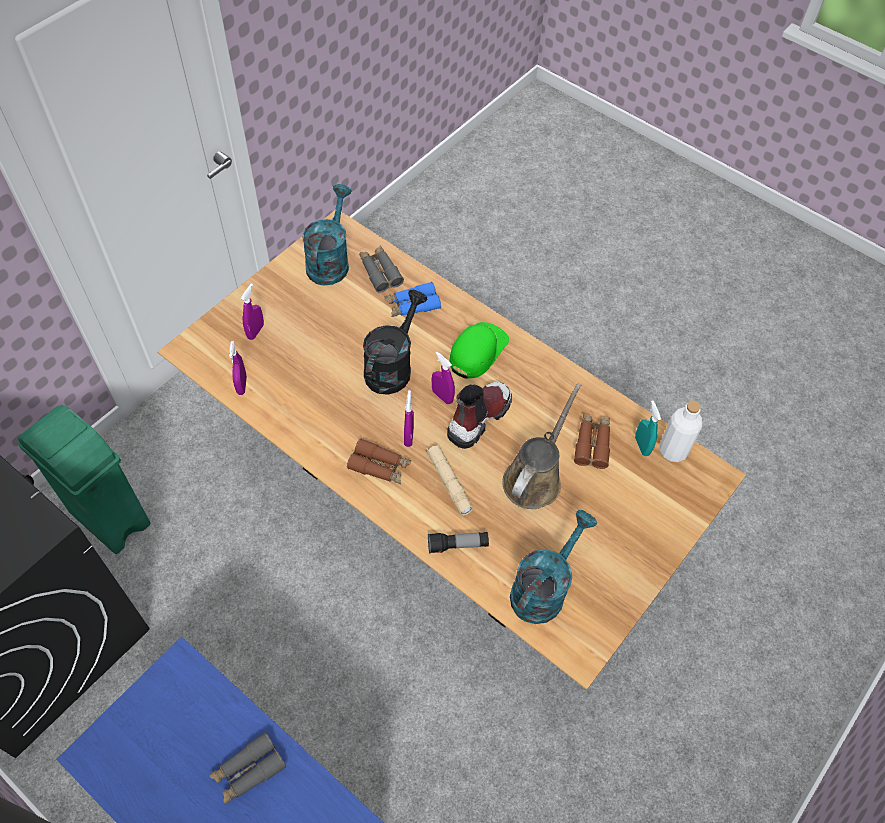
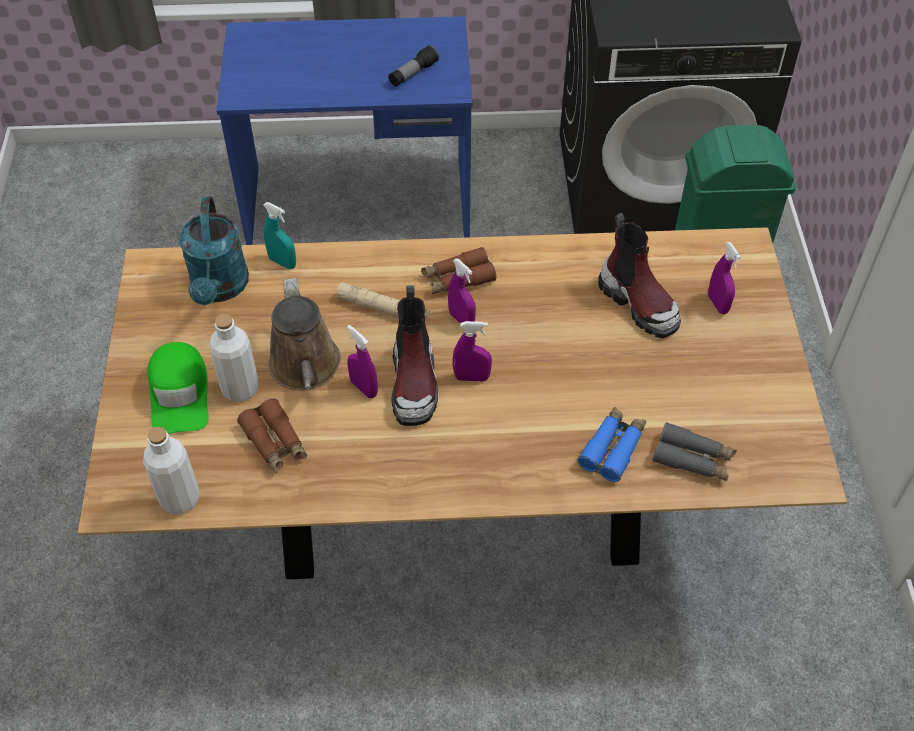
camera: 140 degrees right, 5 degrees down
(242, 385) = (659, 253): purple spray bottle -> purple spray bottle (364, 388)
(248, 771) = (339, 78): grey binoculars -> none
(296, 365) = (639, 303): none -> boot
(330, 260) = (759, 429): turquoise watering can -> none
(392, 366) = (553, 369): black watering can -> none
(457, 545) = (324, 269): flashlight -> flashlight (413, 74)
(477, 351) = (487, 451): green cap -> green cap (180, 394)
(587, 495) = (240, 388): none -> white bottle
(642, 446) = (218, 479): turquoise spray bottle -> turquoise spray bottle (282, 262)

